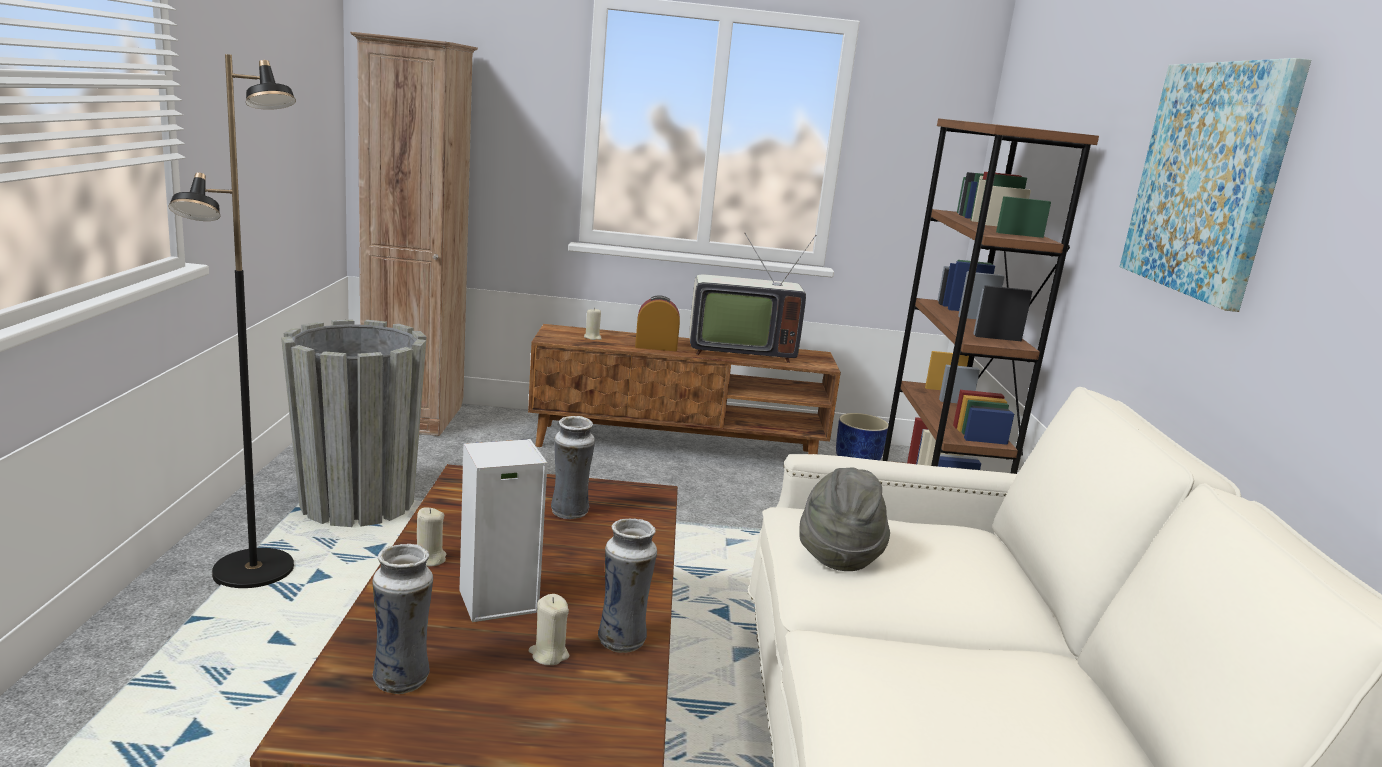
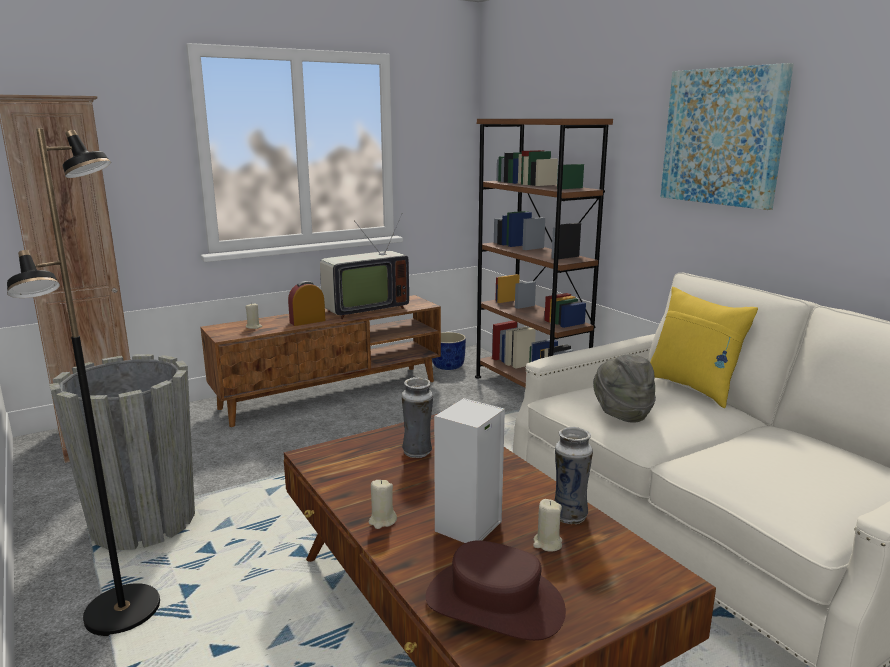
camera: 30 degrees left, 0 degrees up
(402, 678) = (495, 603): vase -> brown hat
(1010, 566) = (691, 388): none -> yellow pillow

